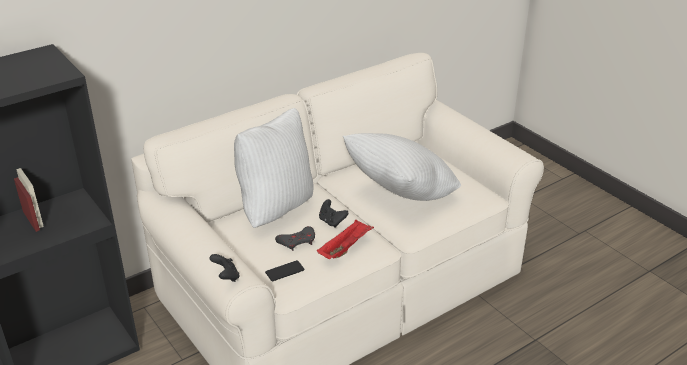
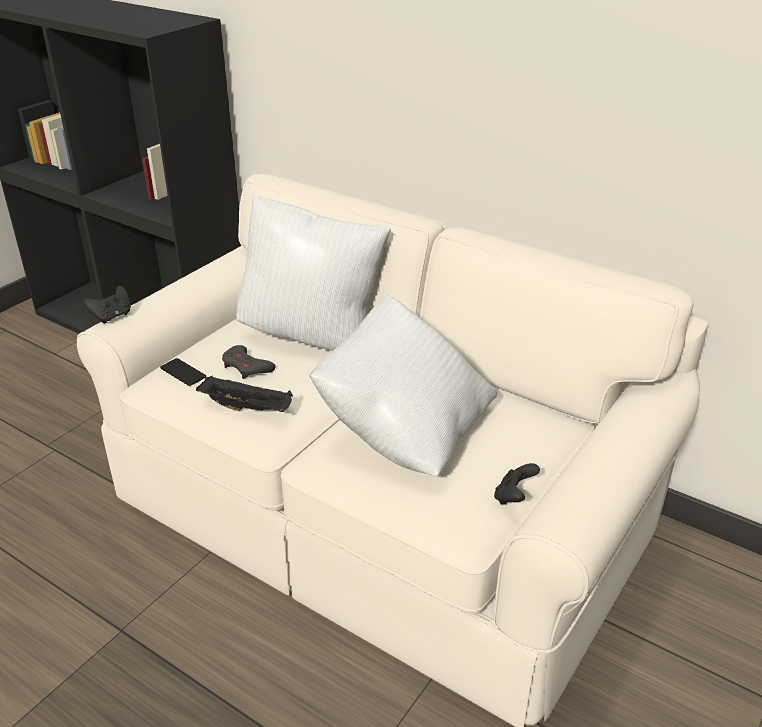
camera: 70 degrees right, 0 degrees up
(332, 221) = (303, 383): black game controller -> black game controller (514, 497)
(345, 248) = (248, 408): red tray -> black tray

